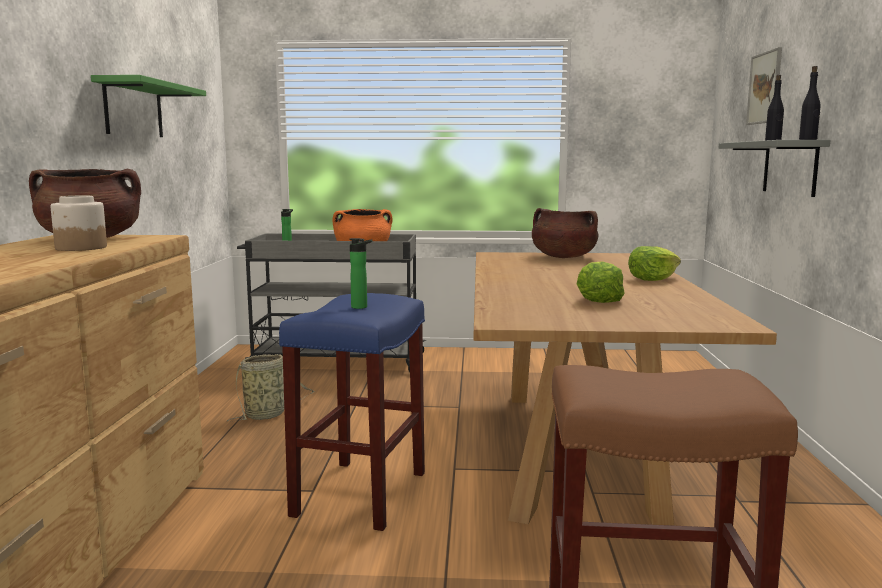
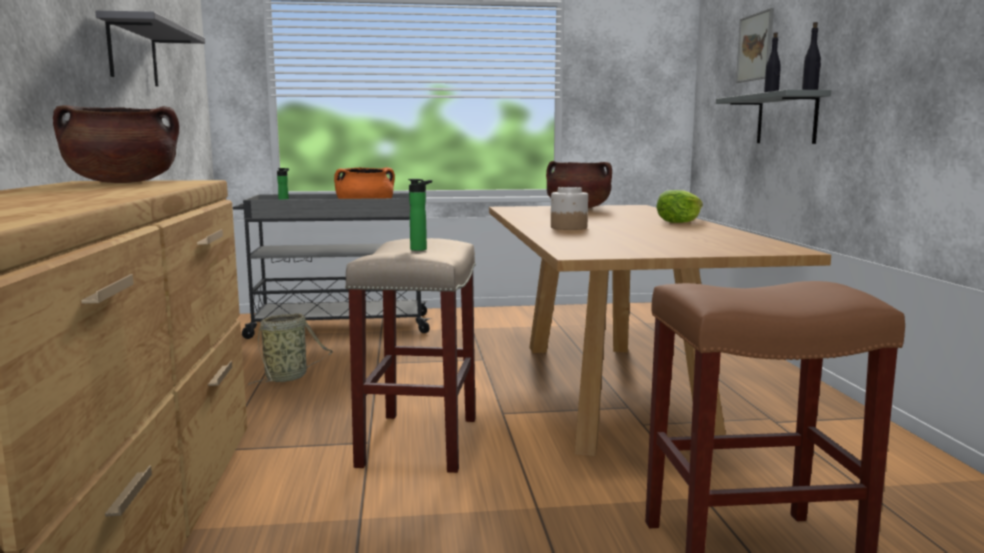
camera: 10 degrees left, 0 degrees up
(80, 248) = (128, 187): jar -> jar (568, 227)
(134, 109) = (133, 53): green shelf -> grey shelf
(360, 492) = (418, 440): blue stool -> beige stool
(598, 299) = (648, 236): lettuce -> none

